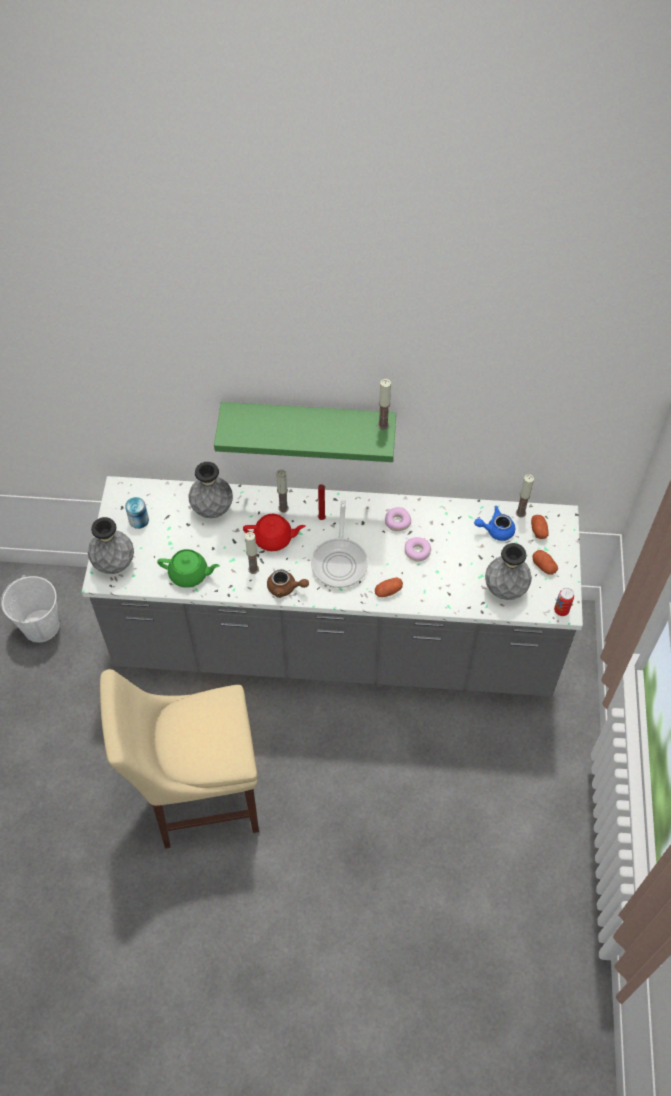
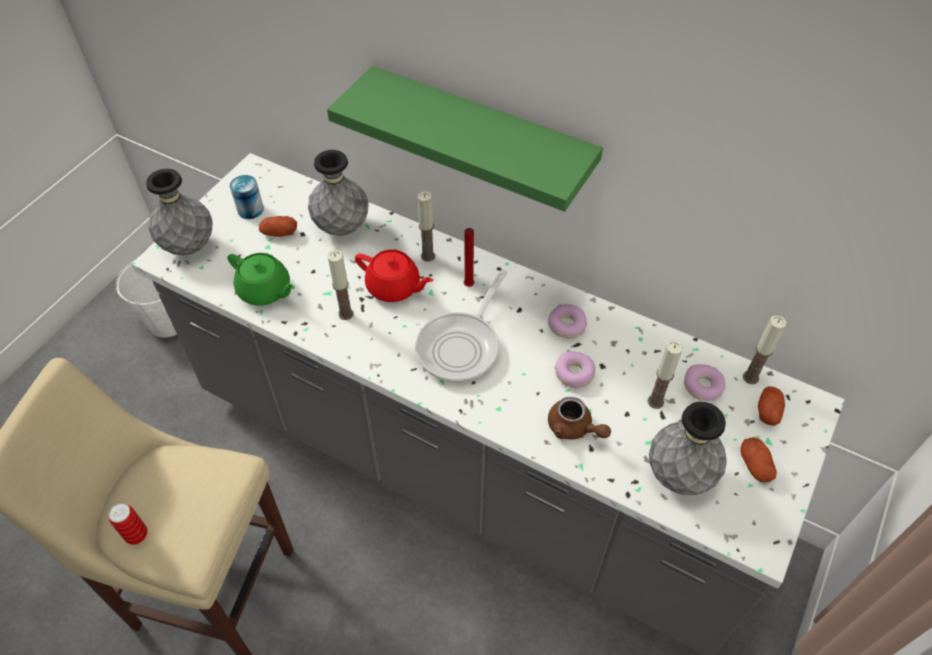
camera: 25 degrees right, 5 degrees down
(285, 588) = (371, 352): brown teapot -> brown teapot (574, 428)
(383, 424) = (574, 156): candle -> candle (655, 401)
(388, 591) = (505, 410): potato -> potato (279, 233)
(495, 530) = (702, 387): blue teapot -> donut
(561, 610) = (755, 544): can -> can (136, 535)

